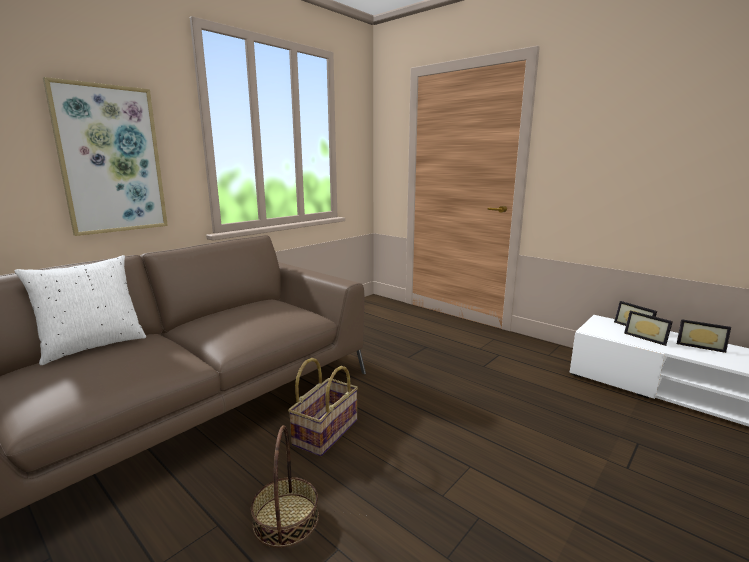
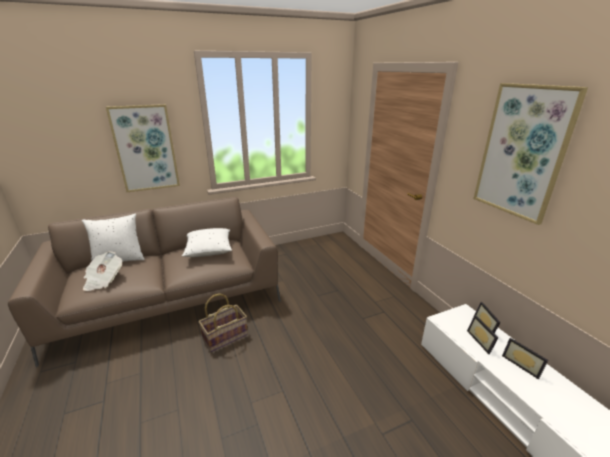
camera: 25 degrees right, 10 degrees up
(90, 373) = (103, 280): none -> newspaper
(253, 310) = (209, 250): none -> white pillow
(285, 519) = (168, 382): basket -> none
(640, 122) = (522, 152): none -> picture

